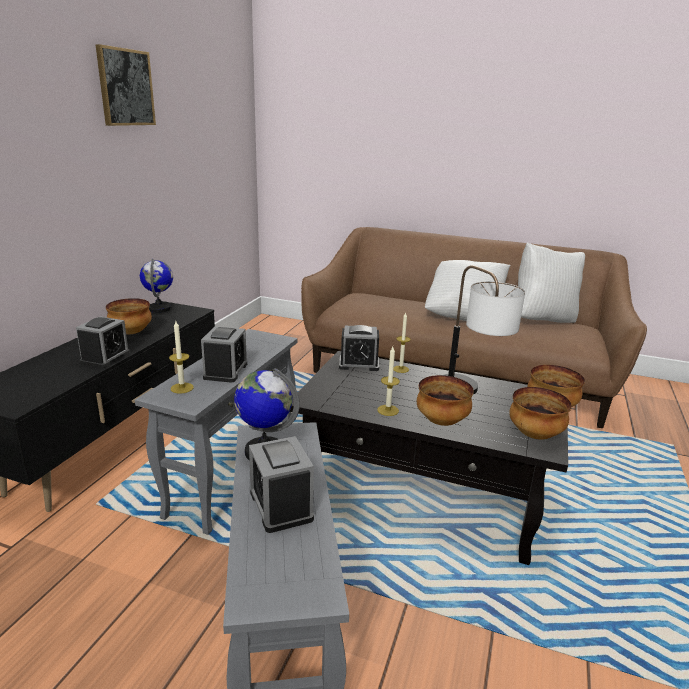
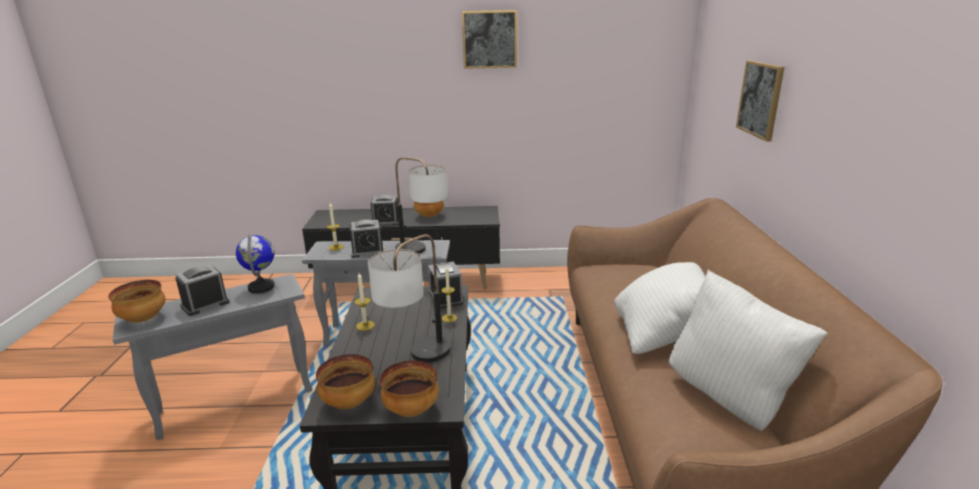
camera: 70 degrees right, 0 degrees up
(159, 309) = (480, 210): globe -> none
(267, 344) = (423, 252): none -> table lamp
(390, 142) = (760, 99): none -> picture
(442, 421) = (356, 352): bowl -> bowl (144, 319)

